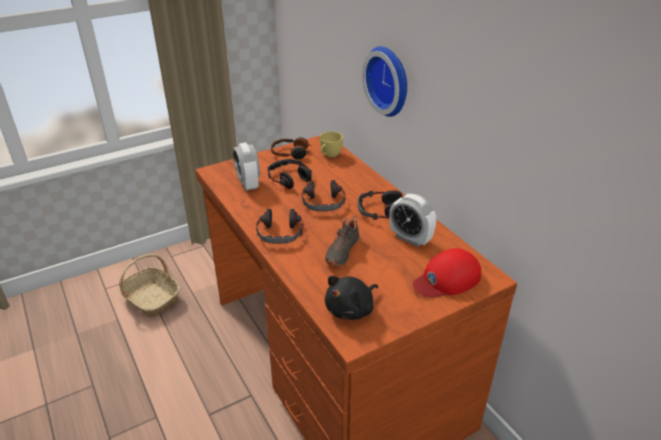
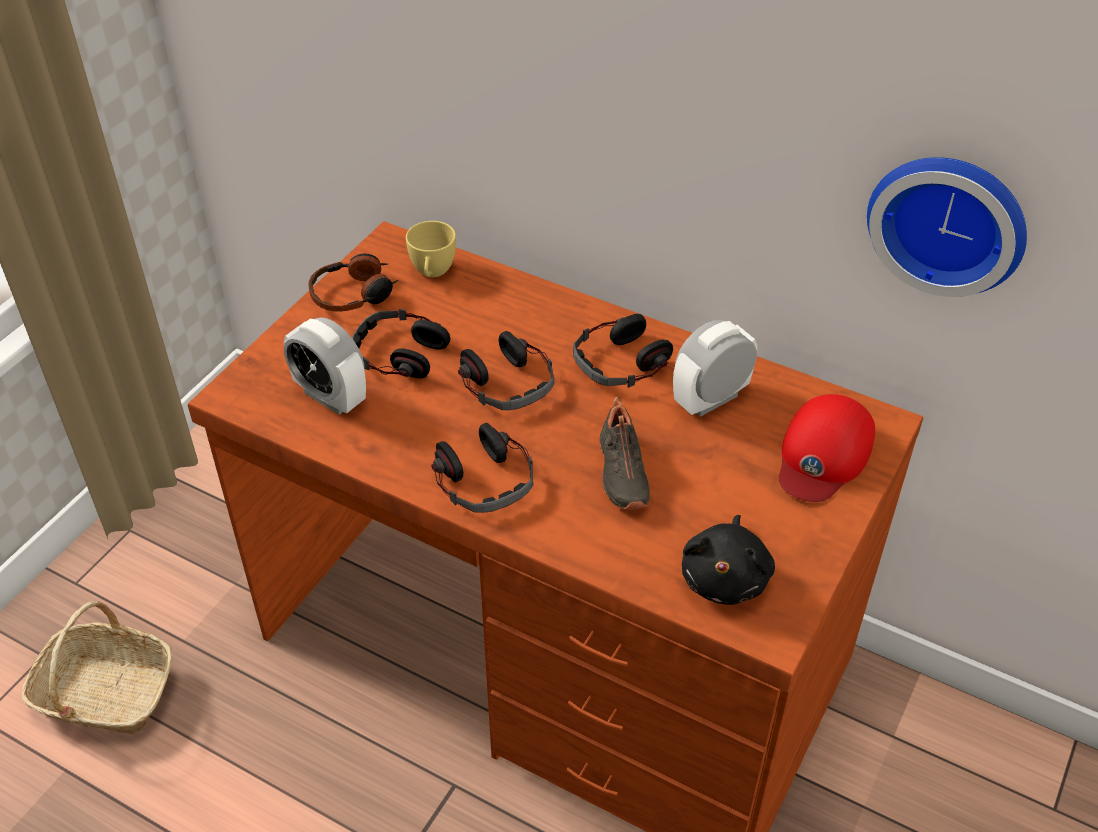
camera: 30 degrees left, 10 degrees up
(390, 80) = (561, 106): wall clock -> wall clock (949, 220)
(410, 238) = (711, 399): alarm clock -> alarm clock turned 135 degrees clockwise

